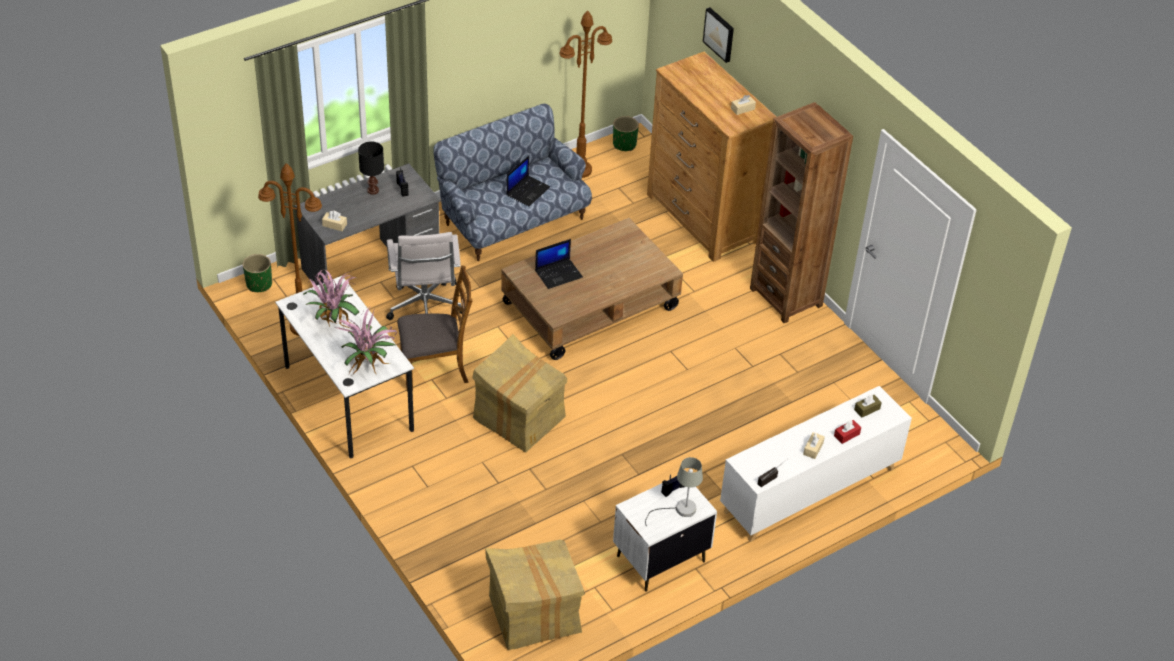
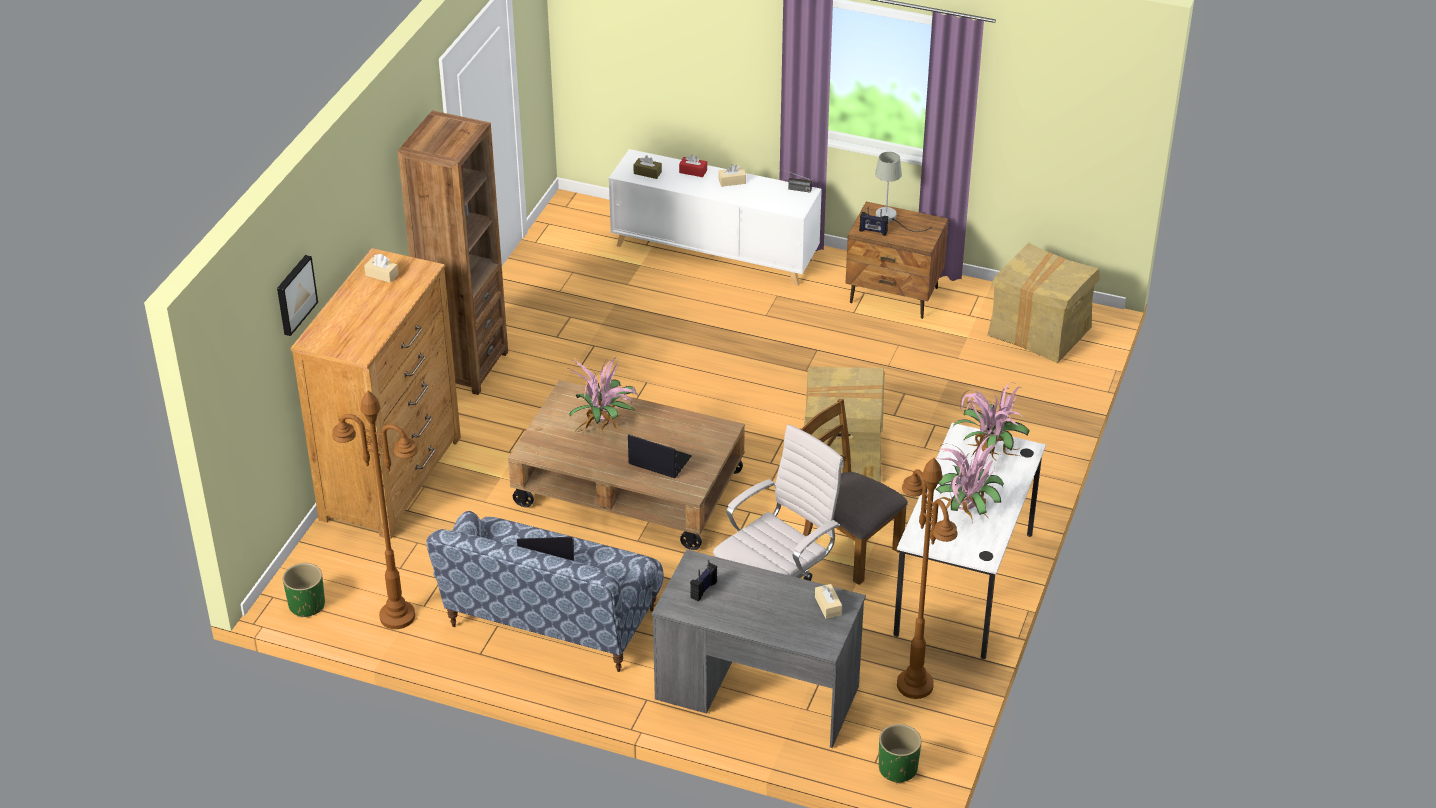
camera: 125 degrees left, 5 degrees down
(373, 191) = (735, 612): black table lamp -> none
(615, 268) = (604, 426): none -> potted plant
(660, 559) = (894, 295): white nightstand -> brown nightstand

